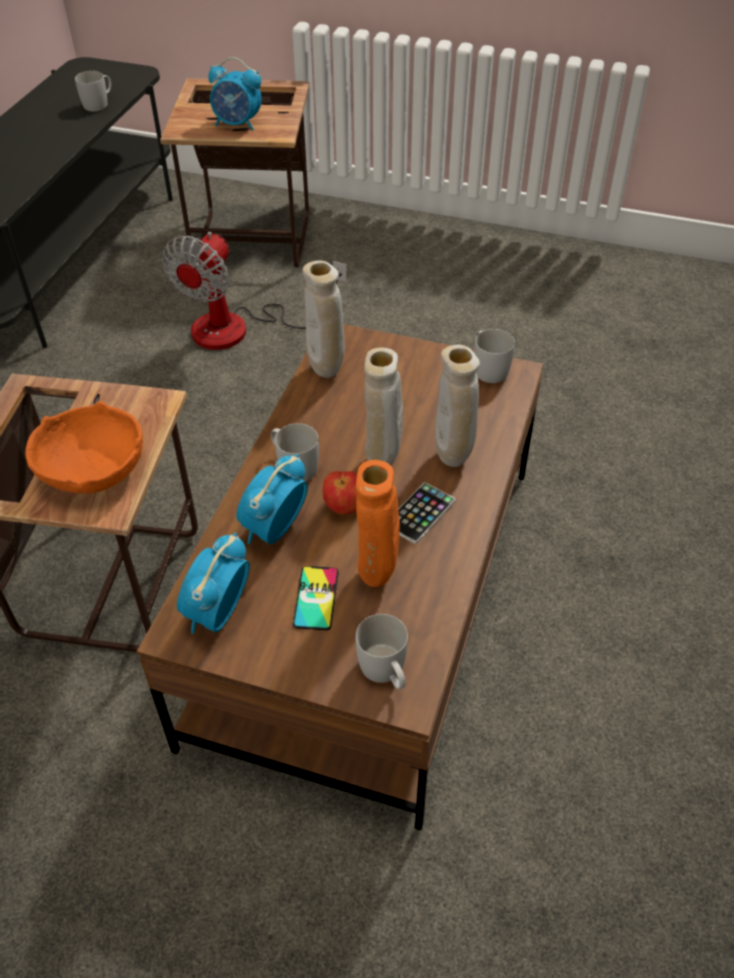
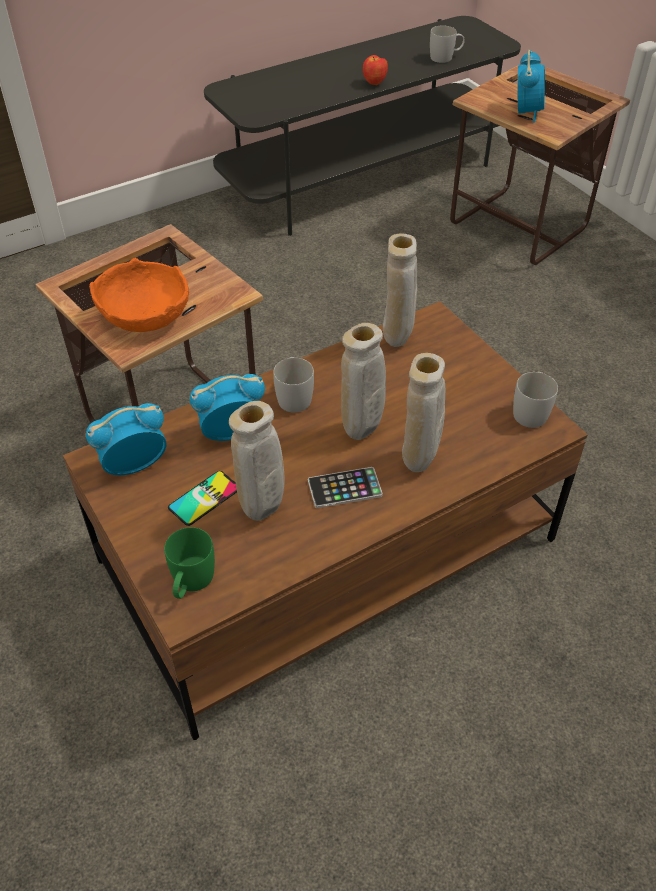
camera: 40 degrees right, 0 degrees up
(238, 124) = (526, 112): alarm clock -> alarm clock turned 135 degrees counterclockwise
(240, 328) = (440, 291): fan -> none
(344, 508) = (295, 448): apple -> apple (374, 83)
(377, 576) = (262, 512): orange vase -> beige vase
(386, 672) = (190, 583): white mug -> green mug

